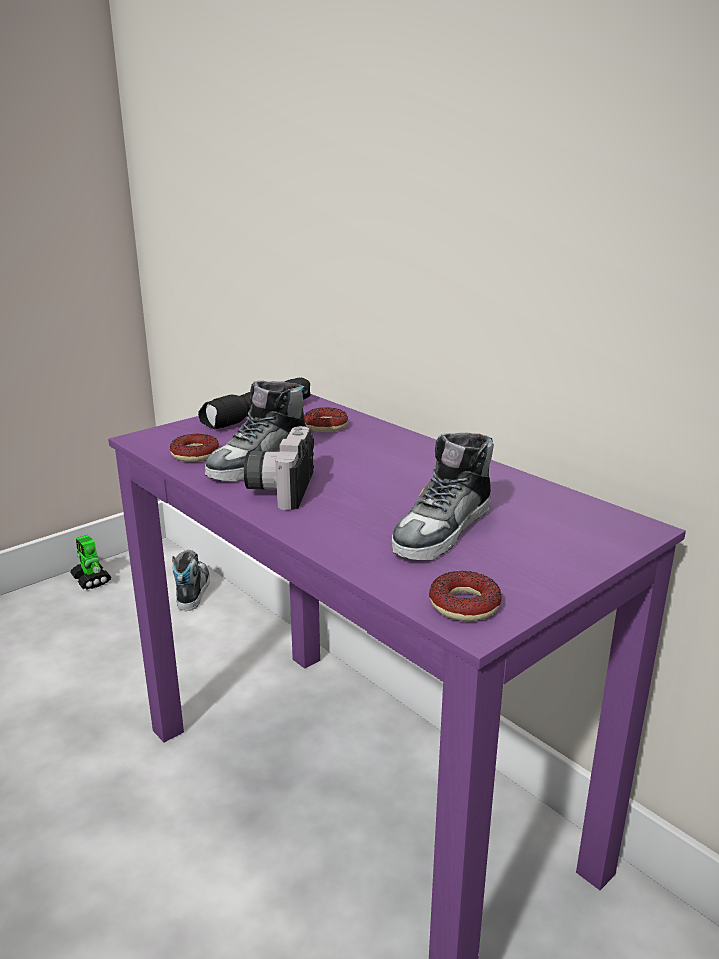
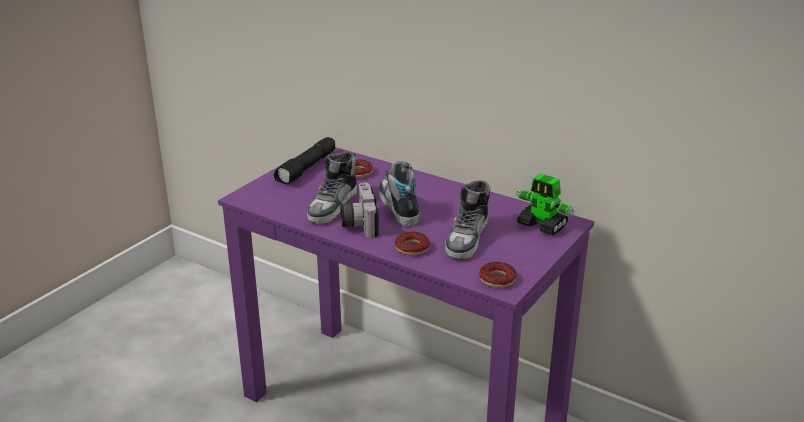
camera: 15 degrees left, 5 degrees up
(91, 580) = (133, 298): toy robot -> toy robot (542, 226)
(192, 590) = (220, 294): shoe -> shoe (398, 206)
(195, 454) = (287, 205): donut -> donut (412, 248)

